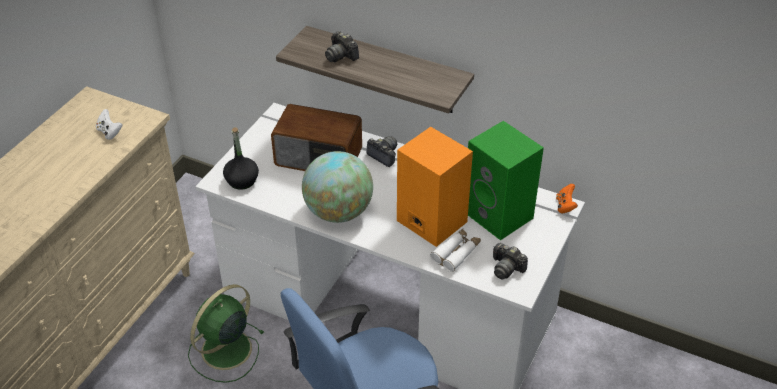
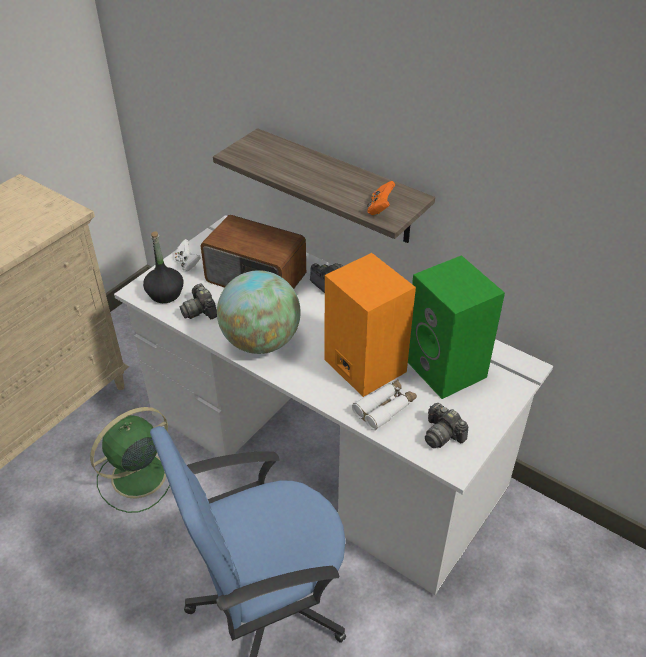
camera: 10 degrees right, 0 degrees up
(110, 132) = (23, 223): white game controller -> white game controller (187, 264)
(341, 55) = (285, 162): camera -> camera (200, 311)
(565, 206) = (528, 367): orange game controller -> orange game controller (380, 208)

